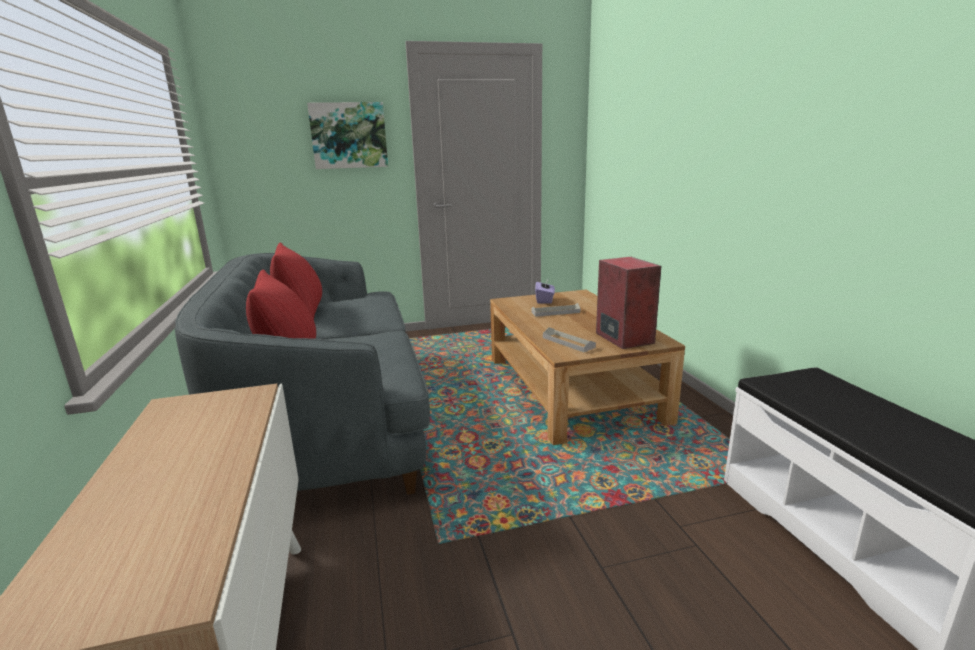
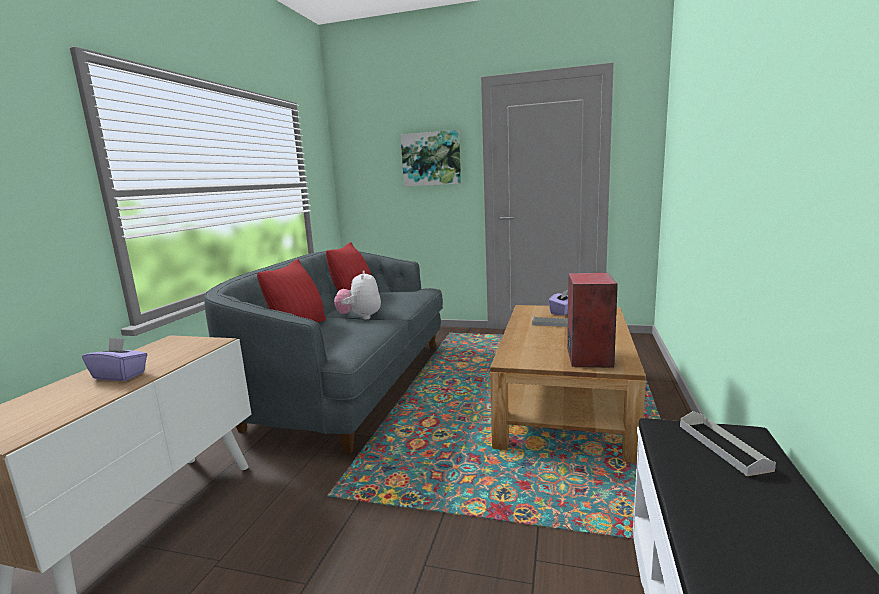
camera: 30 degrees right, 5 degrees down
(186, 467) = (120, 375): none -> purple tissue box
(343, 335) = (360, 317): none -> plush toy
(568, 342) = (528, 352): grey tray -> grey tray (723, 447)

